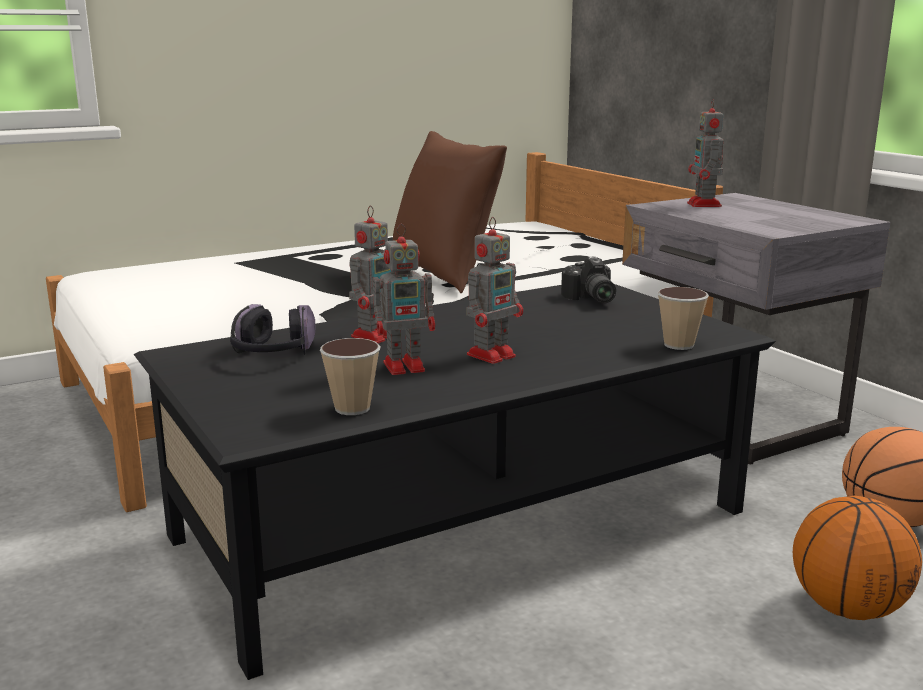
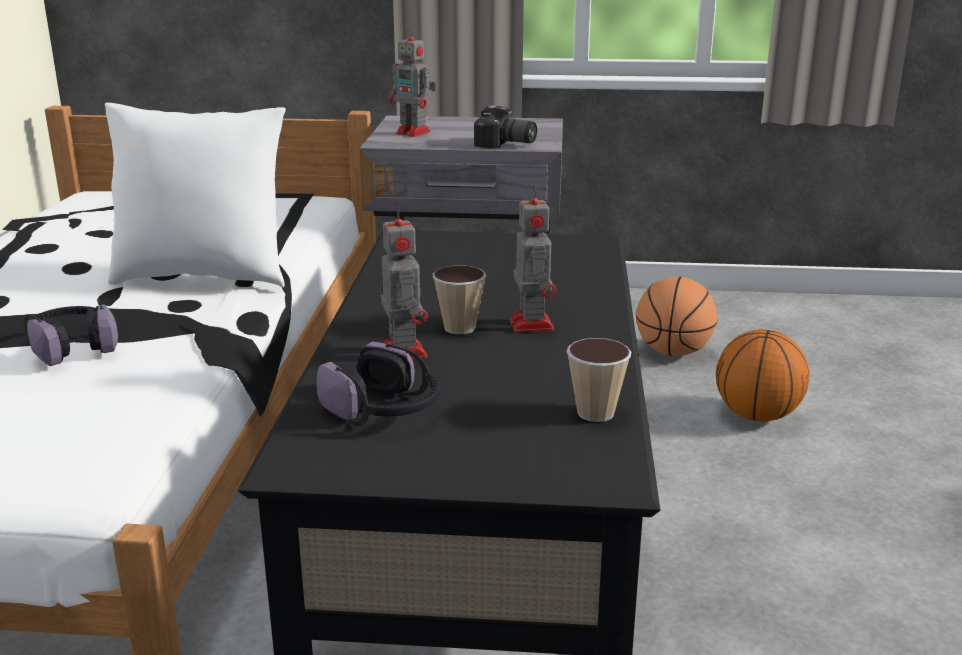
camera: 55 degrees left, 5 degrees up
(294, 284) = (72, 347): none -> headphones
(406, 366) = (512, 363): toy robot -> none
(445, 276) = (203, 277): brown pillow -> white pillow
(590, 299) = (439, 250): camera -> camera (505, 144)
(678, 345) = (599, 262): cup -> cup (459, 328)

